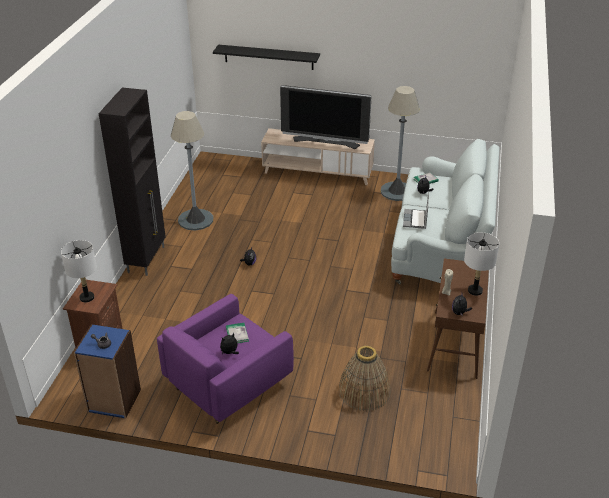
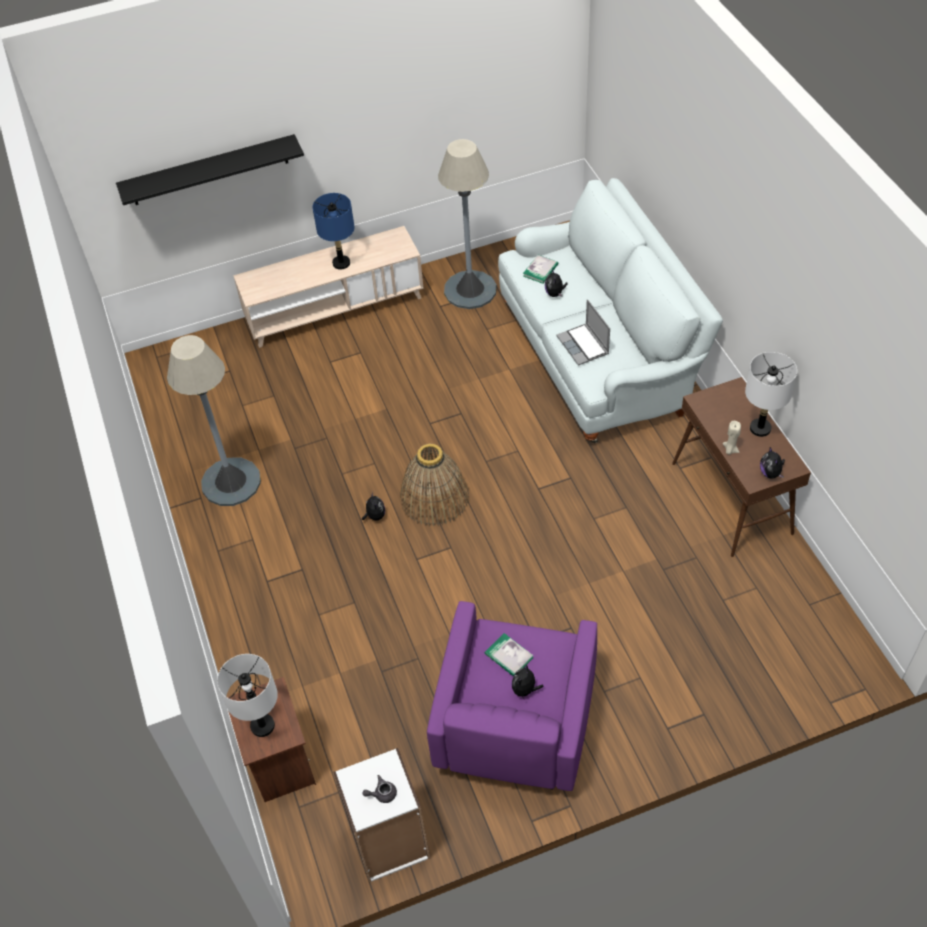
camera: 30 degrees left, 15 degrees up
(114, 401) = (389, 843): blue bookcase -> white bookcase
(147, 259) = (221, 589): black cabinet -> none
(326, 142) = (341, 263): television -> blue table lamp
(364, 392) = (685, 631): basket -> basket (434, 498)

